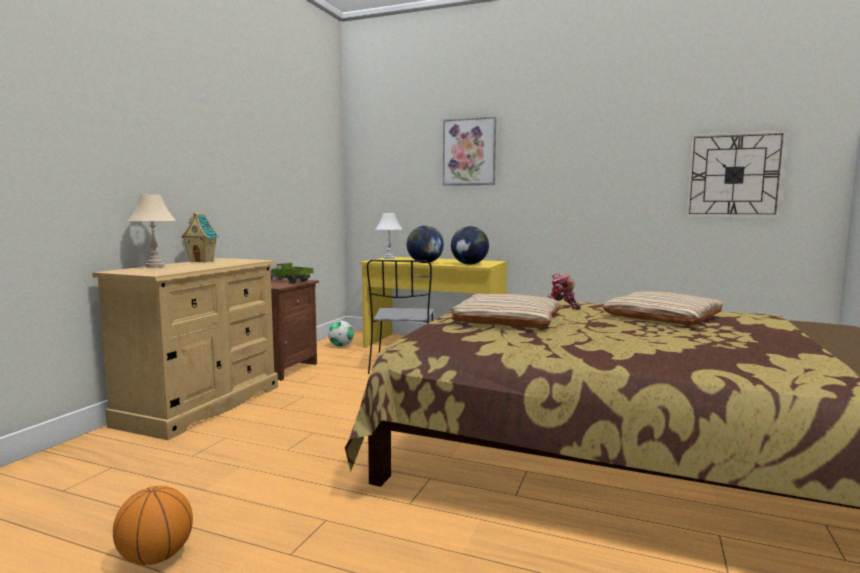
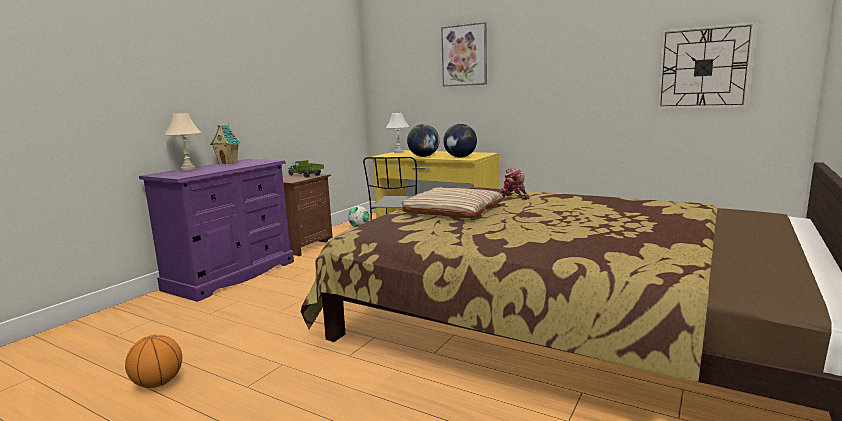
camera: 10 degrees right, 5 degrees up
(202, 405) = (231, 275): beige dresser -> purple dresser
(662, 316) = (594, 206): beige pillow -> none

